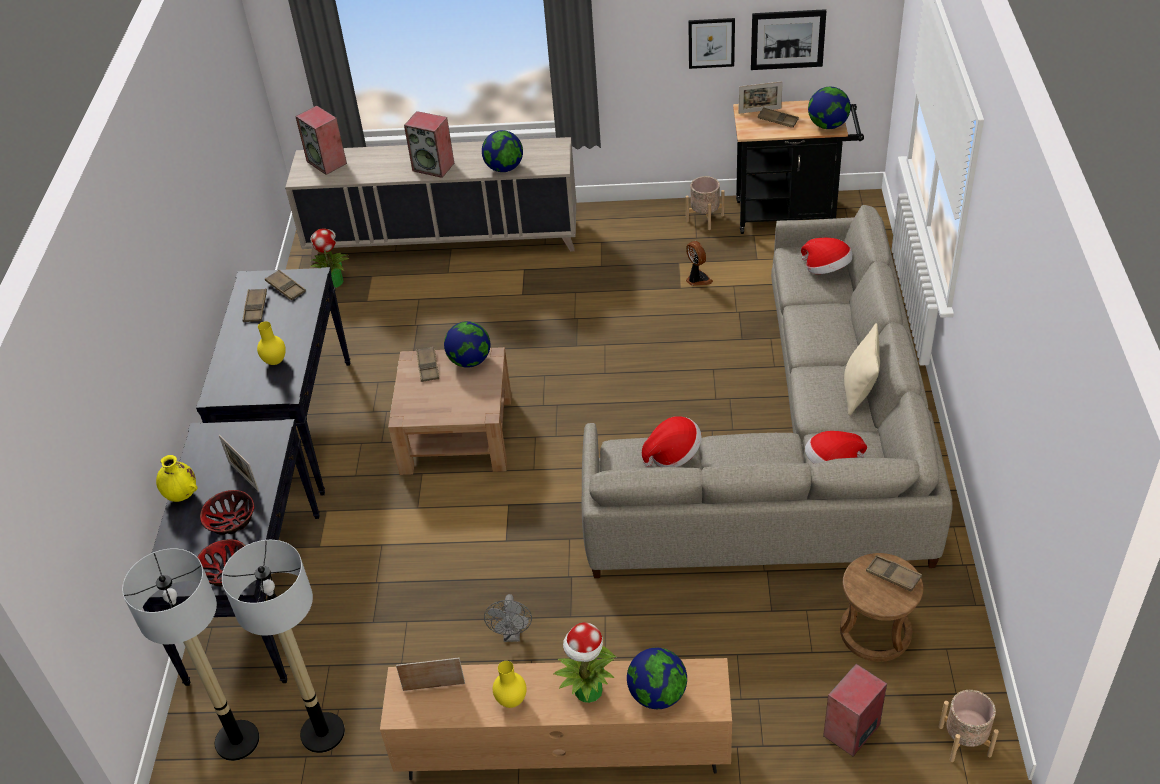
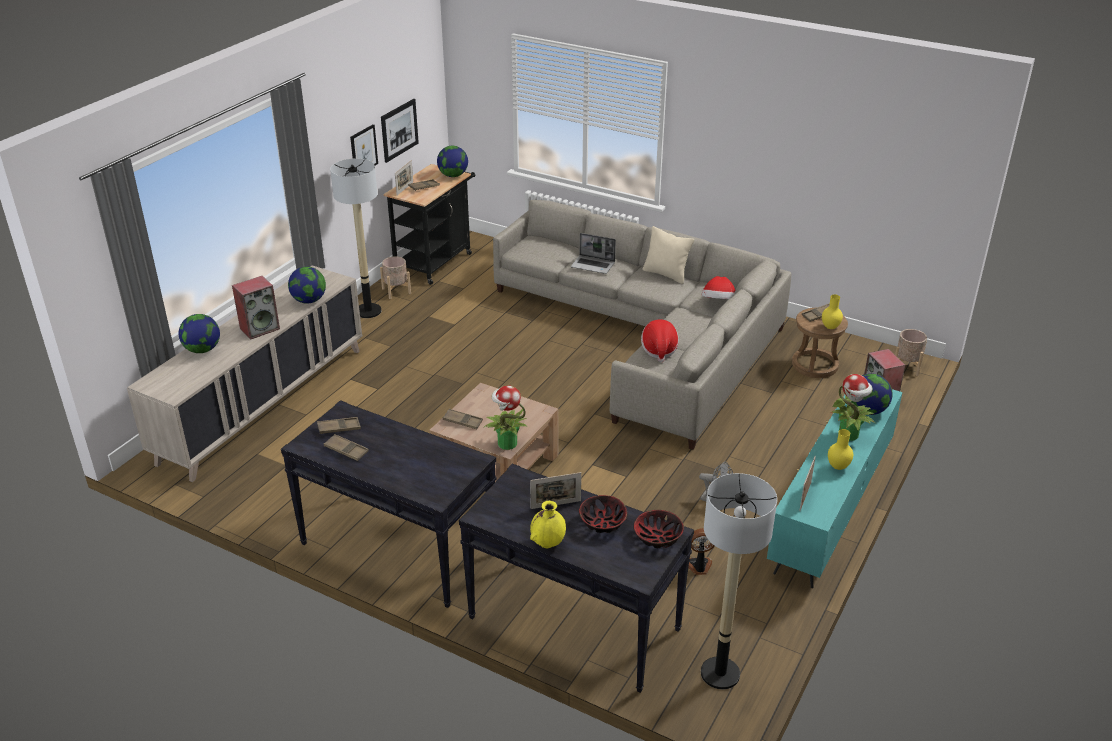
camera: 65 degrees left, 10 degrees down
(275, 361) = (429, 456): yellow vase -> yellow vase (829, 327)
(322, 733) = (742, 622): floor lamp -> floor lamp (368, 311)
(327, 162) = (173, 375): speaker -> none
(333, 281) = (236, 476): potted plant -> potted plant (506, 443)
(470, 361) = (478, 401): globe -> globe (202, 350)
(564, 752) = (830, 510): brown tv stand -> turquoise tv stand
(697, 279) = (455, 315): fan -> fan (699, 566)
(818, 324) = (593, 265): none -> laptop
(827, 269) = (547, 246): hat -> none

